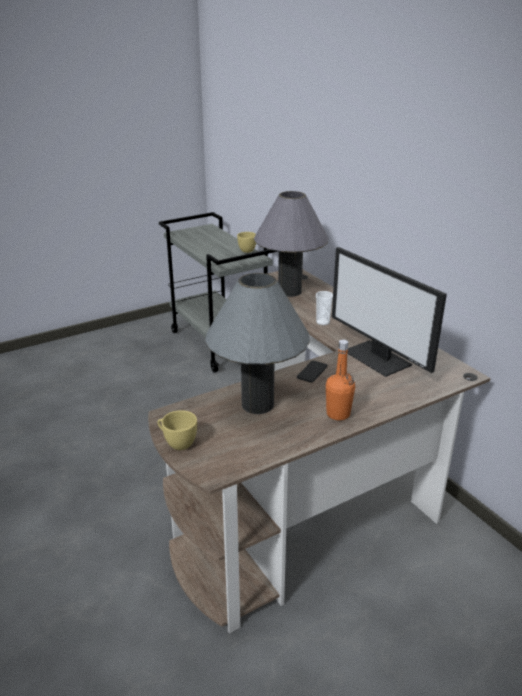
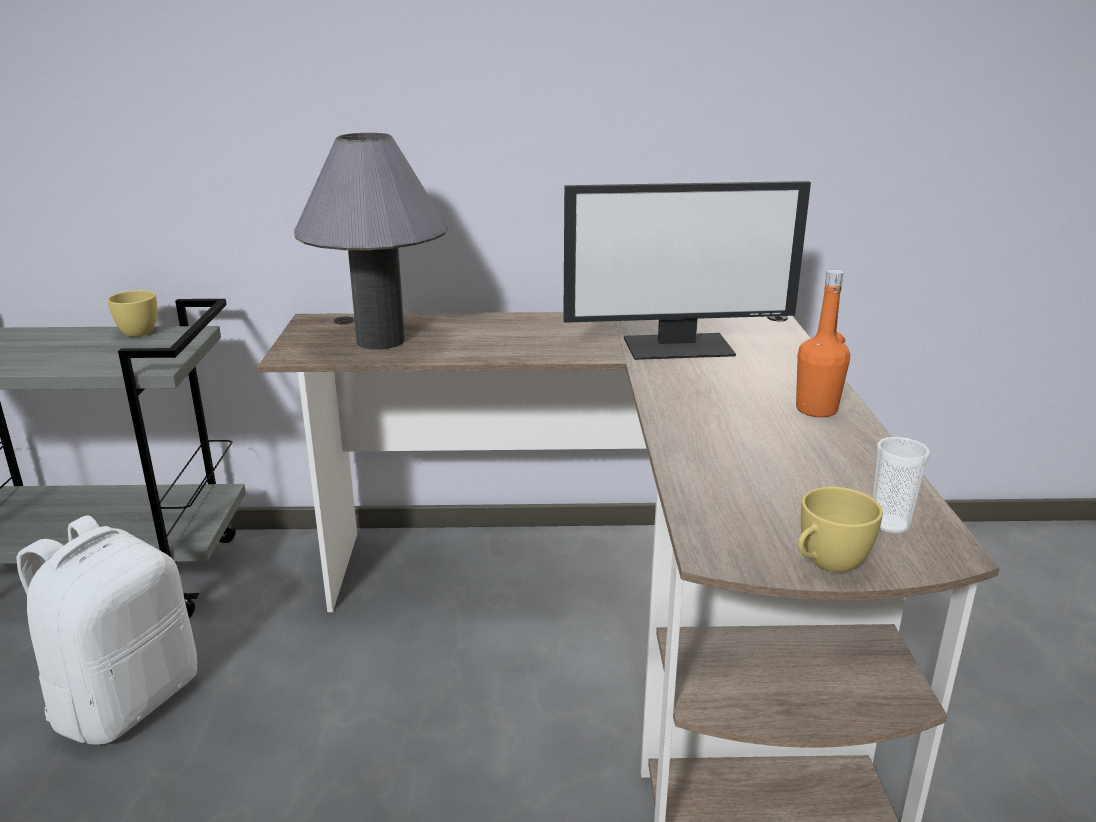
camera: 60 degrees left, 5 degrees down
(166, 383) = (126, 700): none -> white backpack
(257, 404) = (743, 458): grey table lamp -> none
(312, 372) = (675, 394): phone -> none
(323, 322) = (525, 348): cup -> cup (889, 524)

